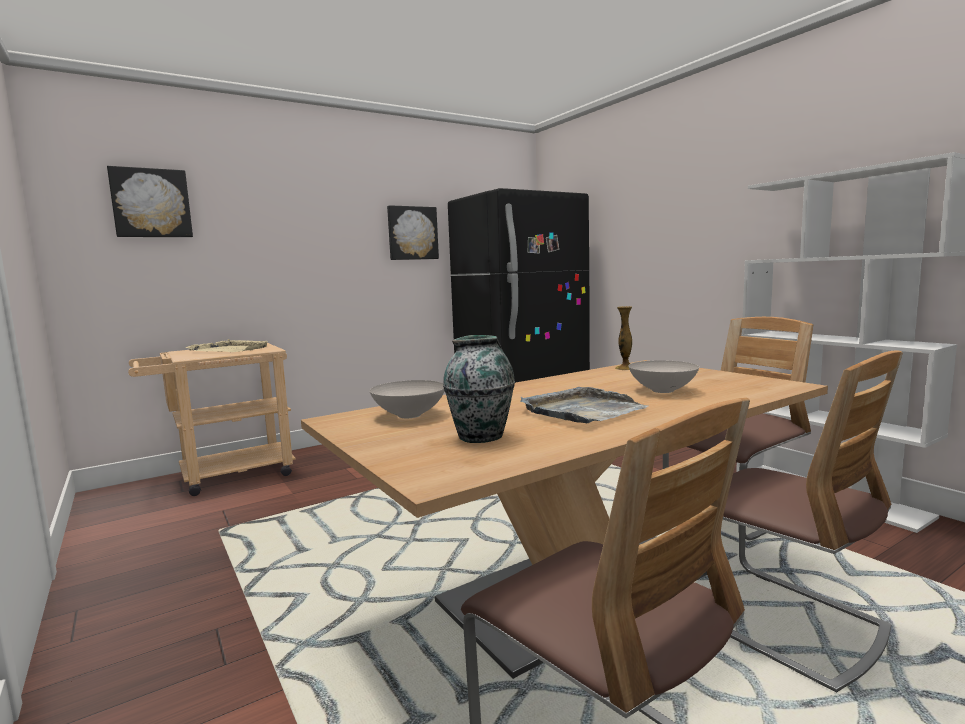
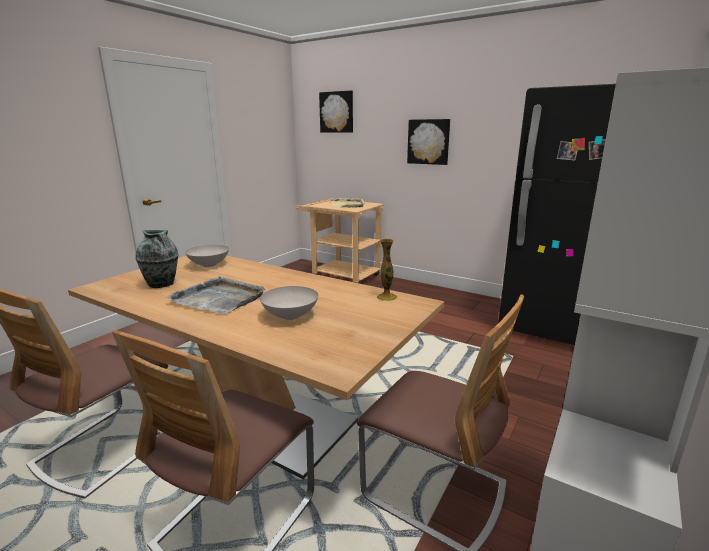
camera: 65 degrees right, 10 degrees up
(412, 233) = (503, 128): picture -> picture (428, 142)

